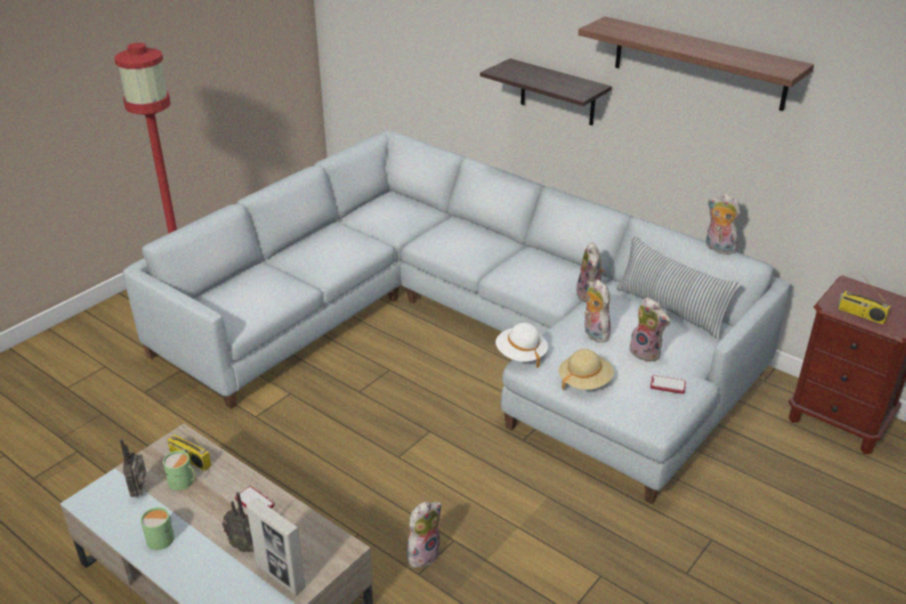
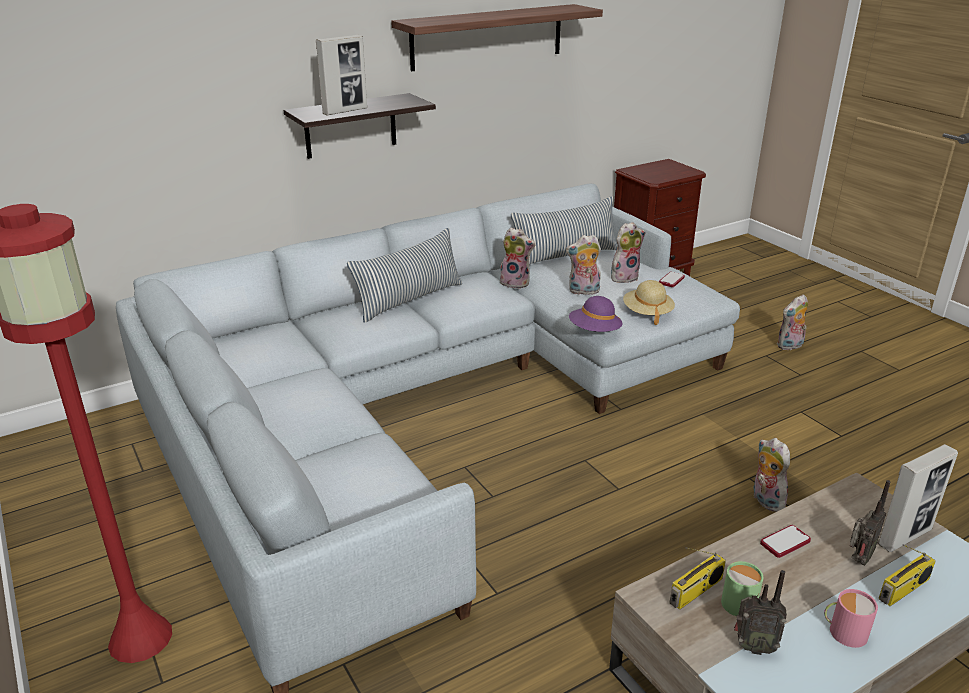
camera: 70 degrees left, 5 degrees down
(161, 537) = (844, 631): green mug -> pink mug
(511, 250) = (409, 300): none -> pillow
(521, 354) = (594, 331): white hat -> purple hat
(524, 77) = (345, 111): none -> picture frame
(717, 248) = (555, 191): plush toy -> plush toy (790, 346)
(860, 314) = (671, 176): radio -> radio (904, 590)

